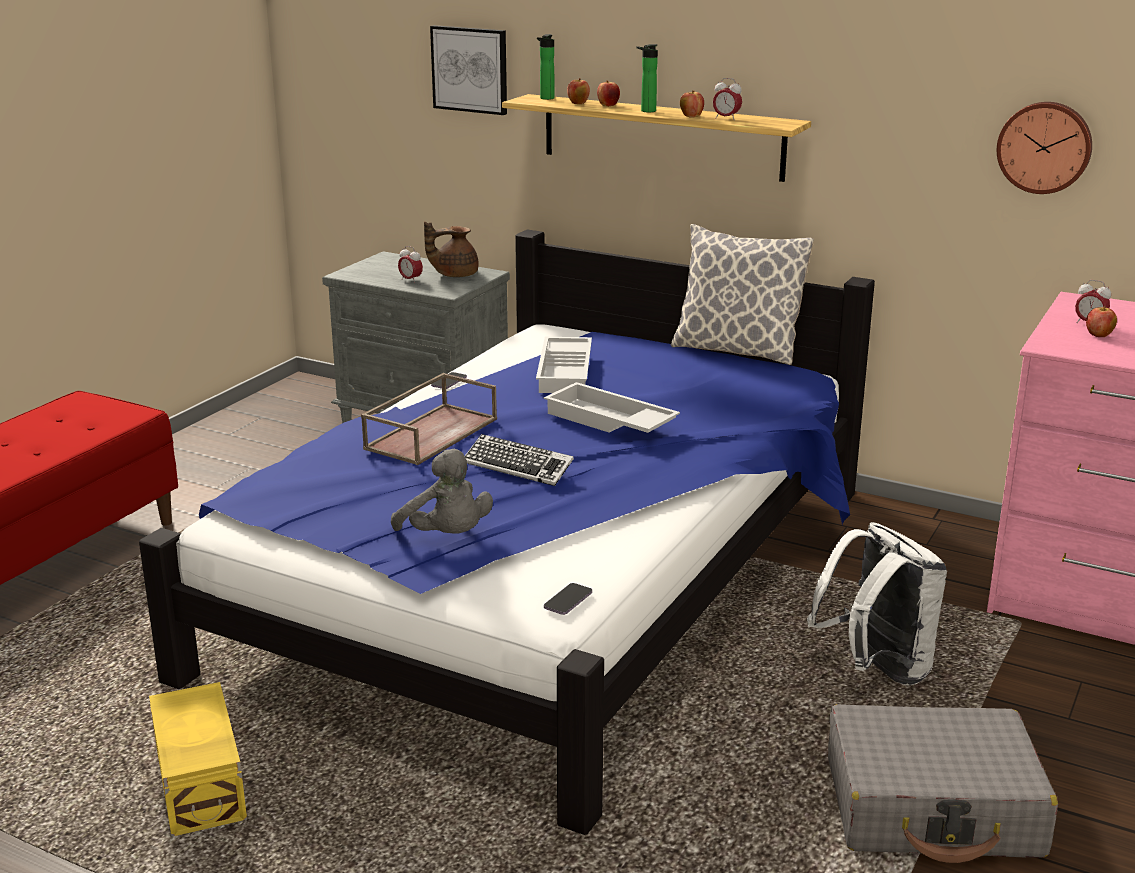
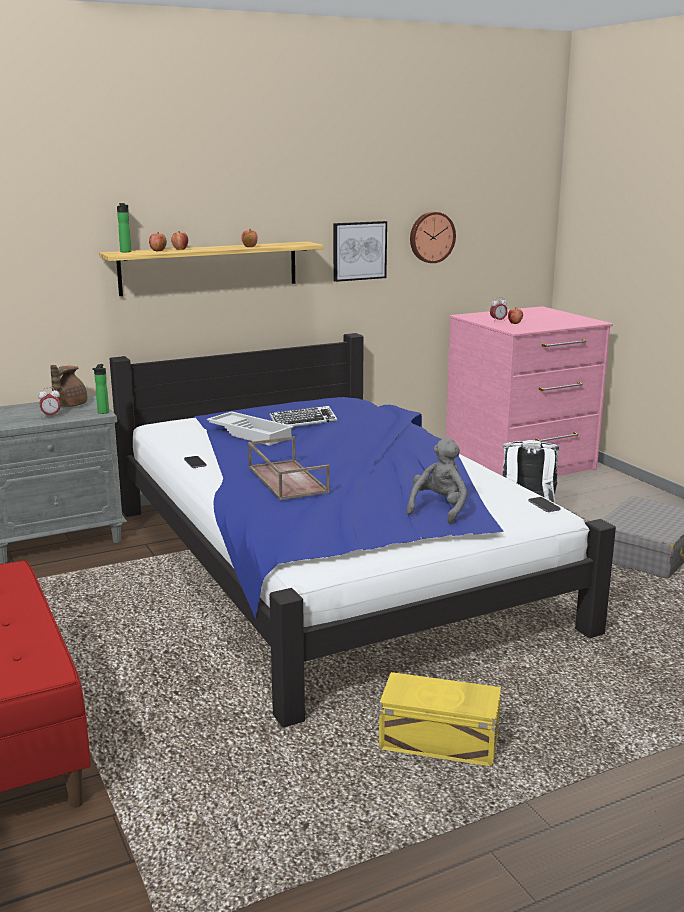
camera: 55 degrees left, 5 degrees down
(447, 536) = (439, 509): grey plush toy -> grey plush toy turned 60 degrees counterclockwise
(470, 69) = (43, 239): picture -> picture (359, 250)
(518, 467) = (373, 472): keyboard -> keyboard (303, 421)
(608, 421) = (344, 441): white tray -> none
(646, 111) = (214, 248): bottle -> bottle (102, 413)
(726, 118) = (270, 245): alarm clock -> none
(736, 351) = (291, 399): pillow -> none

